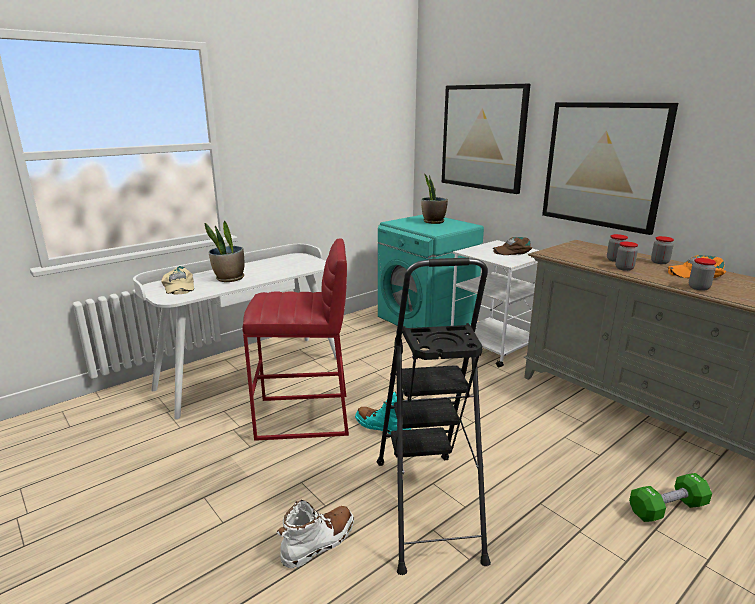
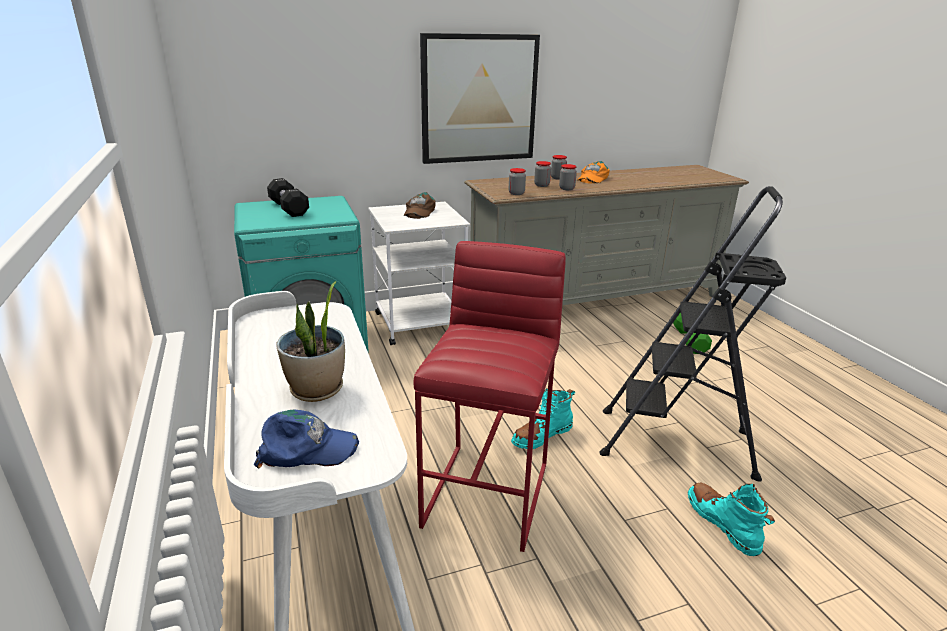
camera: 70 degrees left, 5 degrees up
(178, 286) = (307, 449): beige cap -> blue cap
(319, 542) = (723, 524): white boot -> turquoise boot
(433, 222) = (289, 208): potted plant -> black dumbbell
(483, 137) = (317, 81): picture -> none
(698, 288) = (624, 185): jar -> jar (516, 193)

